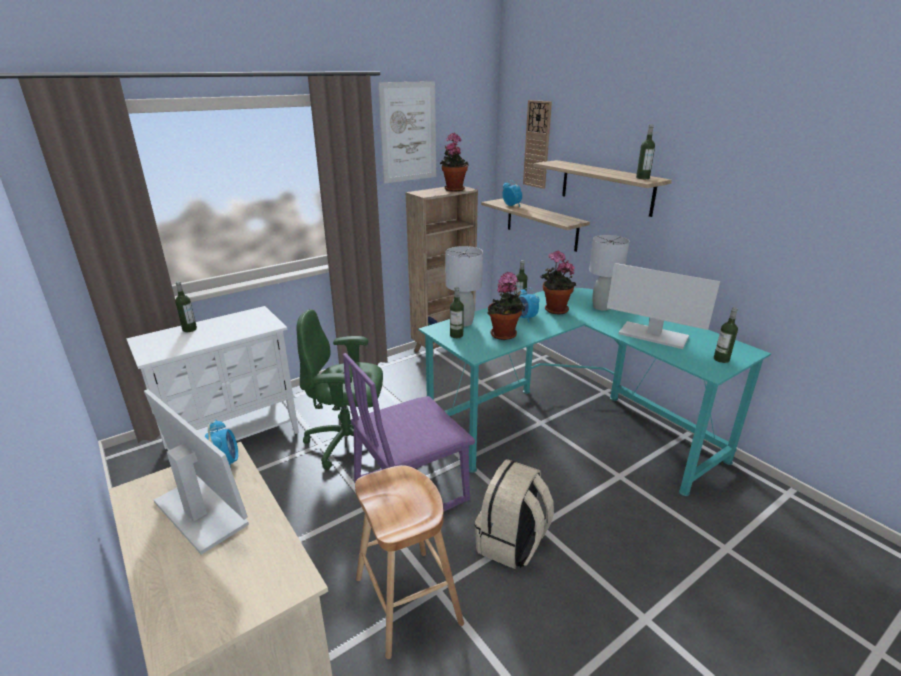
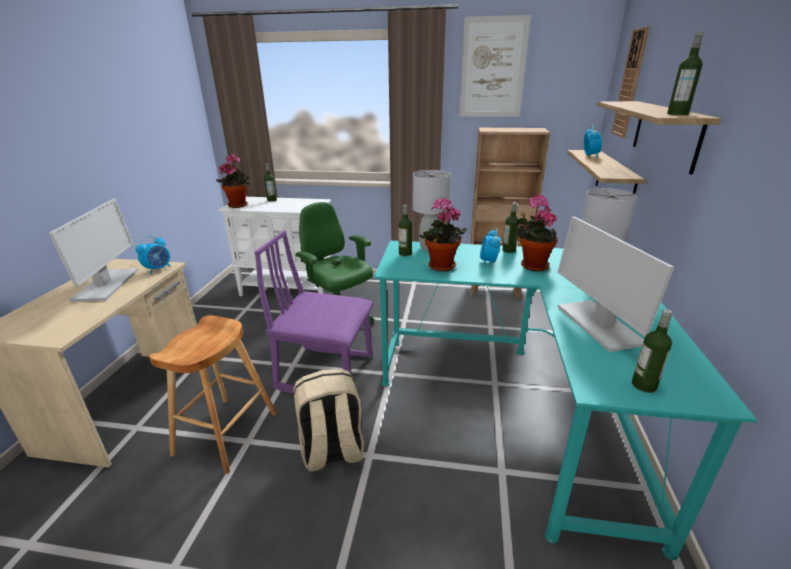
camera: 45 degrees right, 0 degrees up
(453, 189) = (527, 129): potted plant -> potted plant (239, 205)

